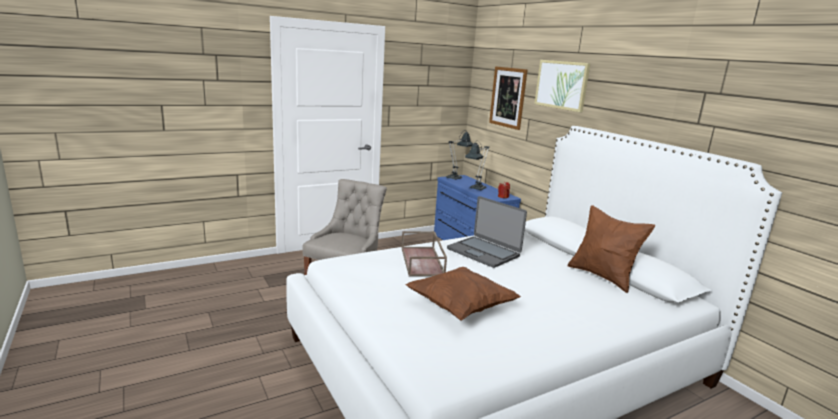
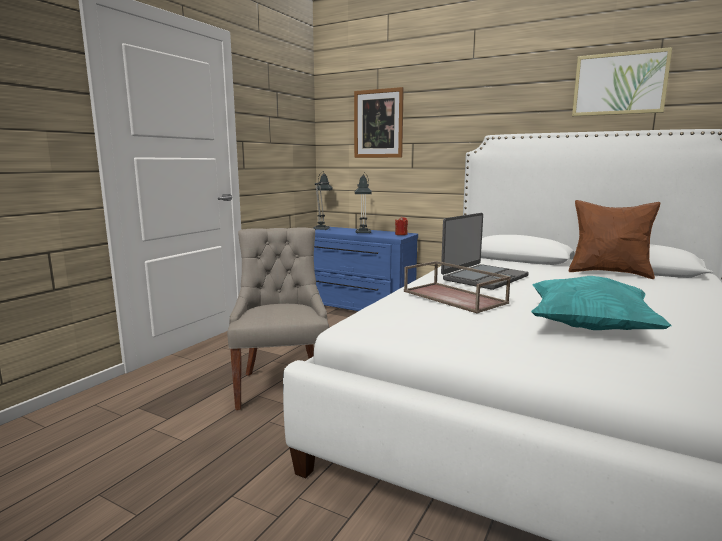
camera: 30 degrees left, 5 degrees down
(460, 308) = (588, 327): brown pillow -> turquoise pillow
(484, 252) = (484, 278): laptop -> laptop turned 60 degrees counterclockwise
(562, 85) = (456, 96): picture -> picture (619, 84)

